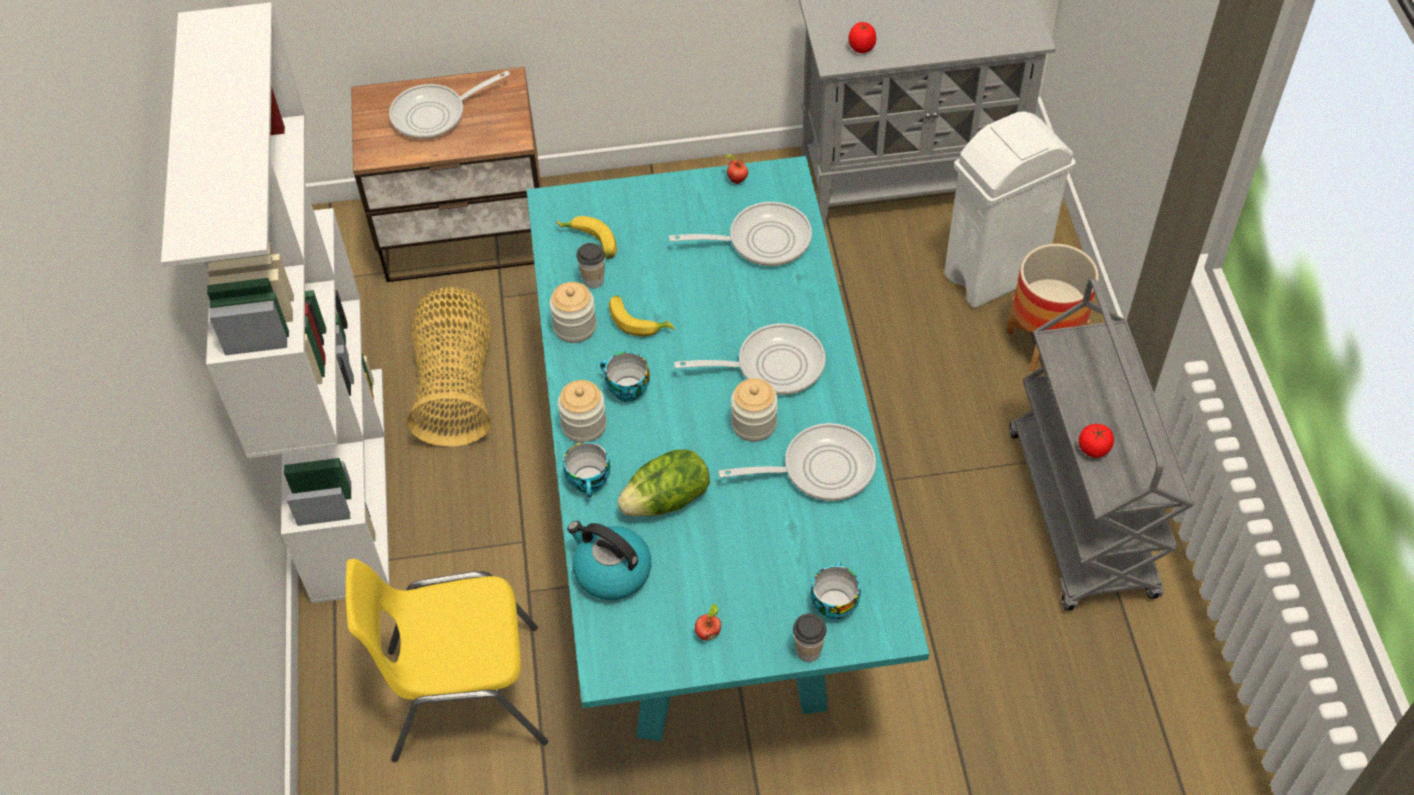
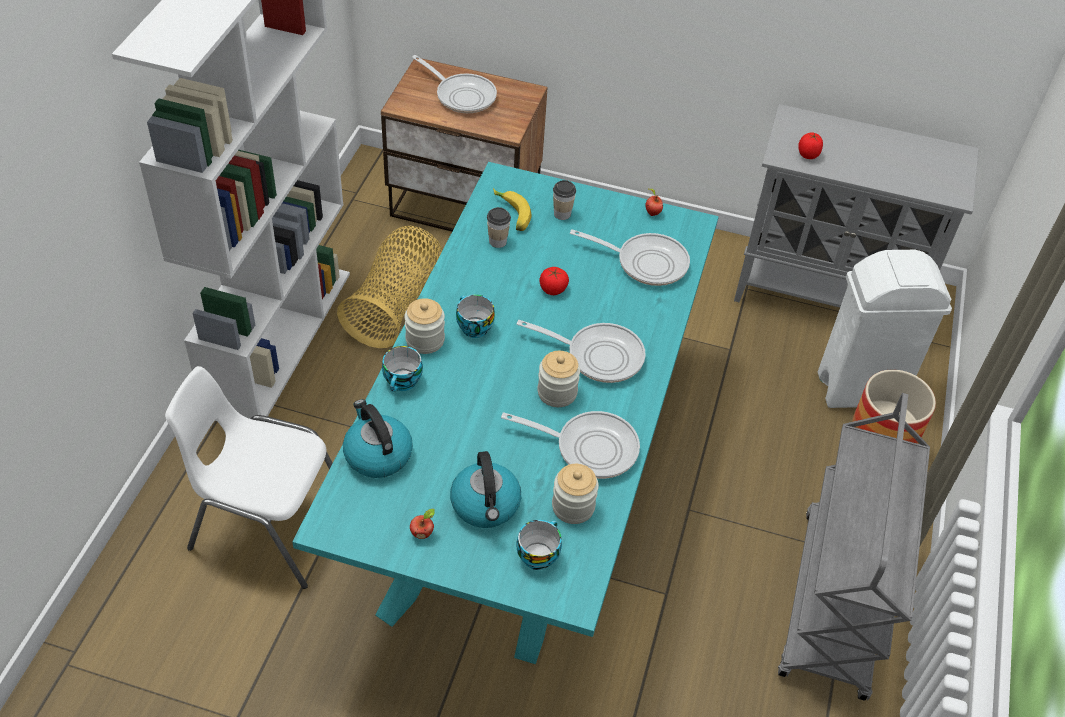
camera: 20 degrees right, 5 degrees down
(435, 115) = (462, 95): frying pan -> frying pan turned 135 degrees counterclockwise
(463, 693) = (267, 523): yellow chair -> white chair
(575, 327) = (463, 268): jar -> jar (573, 506)
(639, 320) = (514, 283): banana -> none
(667, 500) = (454, 420): lettuce -> none
(753, 575) = (486, 505): none -> kettle
(808, 650) = (494, 583): cup -> cup (562, 214)
(1093, 448) = (844, 536): tomato -> tomato (553, 289)

